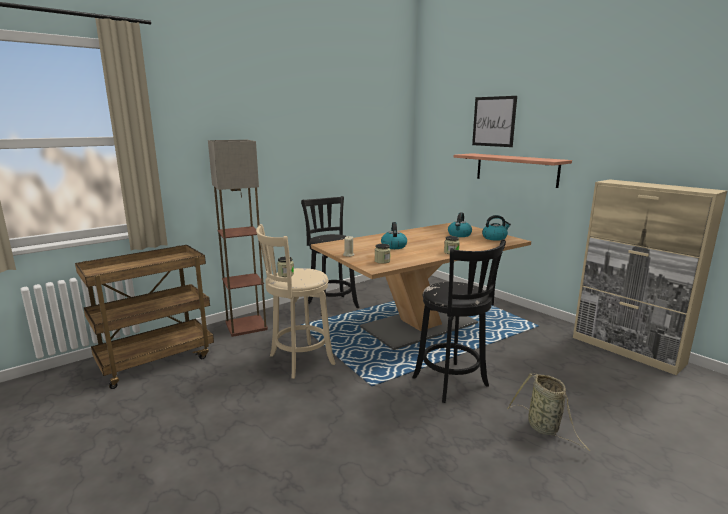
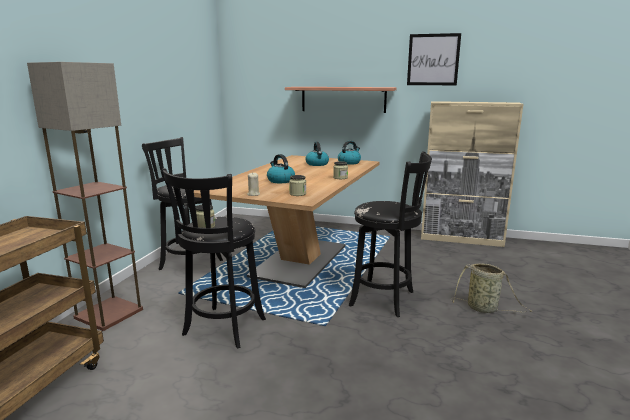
camera: 35 degrees left, 0 degrees up
(298, 361) = (222, 329): beige stool -> black stool
(494, 121) = (315, 54): picture -> picture (433, 59)

